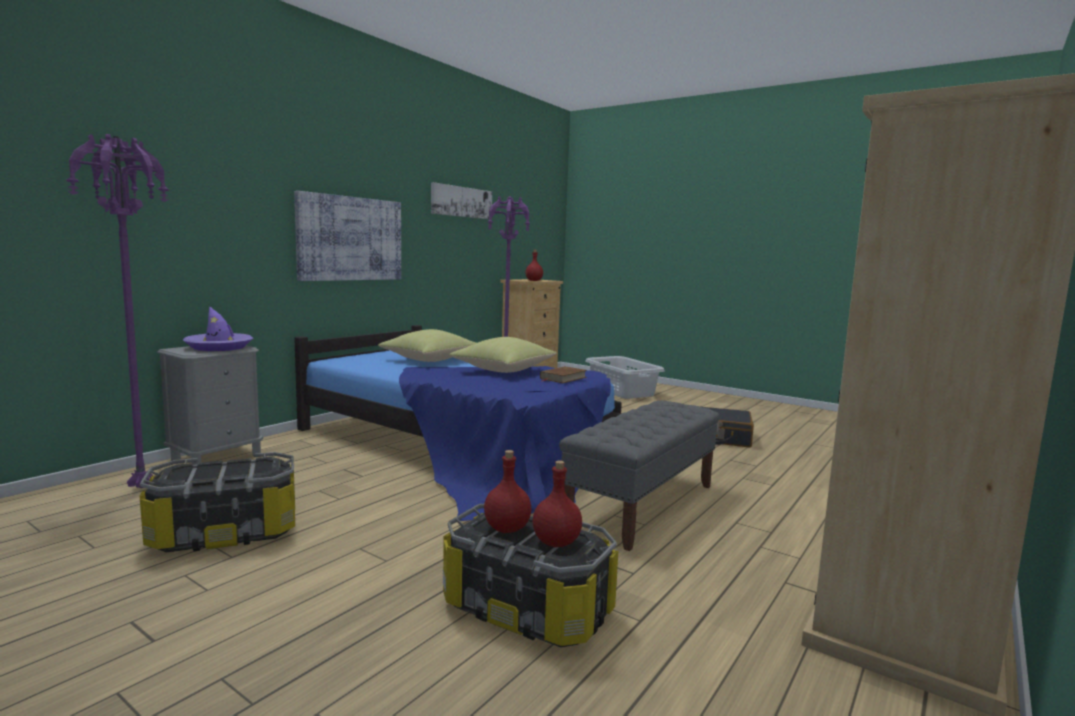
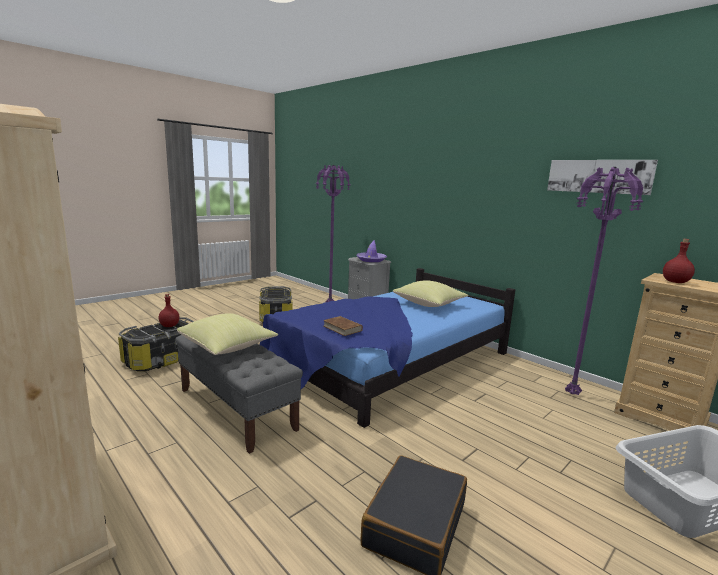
camera: 100 degrees right, 5 degrees up
(349, 238) = (463, 210): picture -> none
(503, 371) = (381, 317): yellow pillow -> yellow pillow (228, 348)
(556, 543) = (146, 331): red bottle -> none

